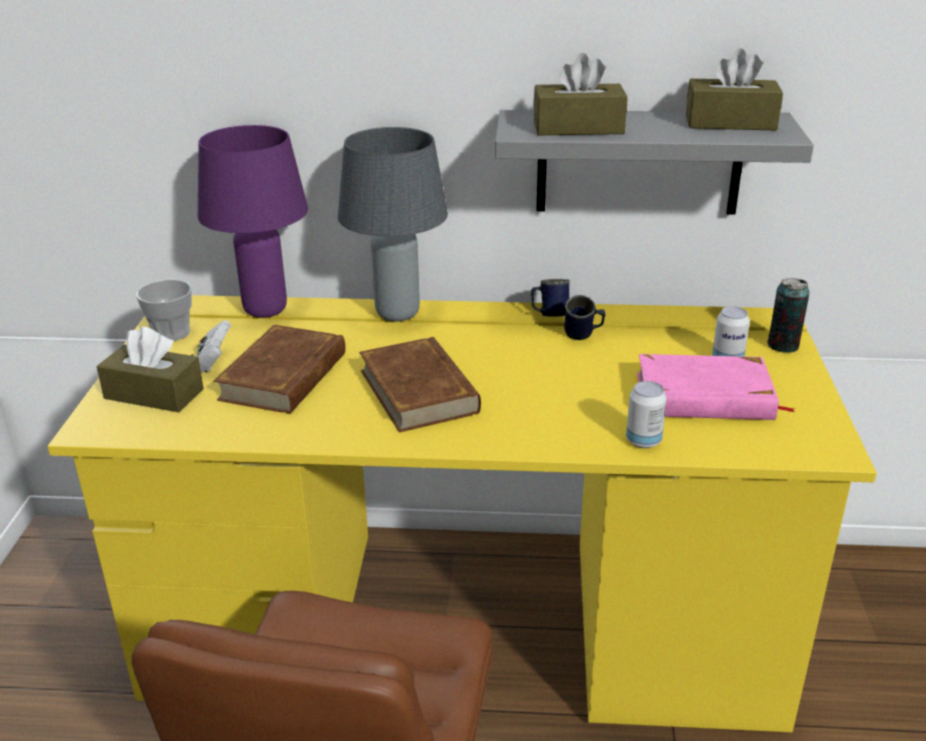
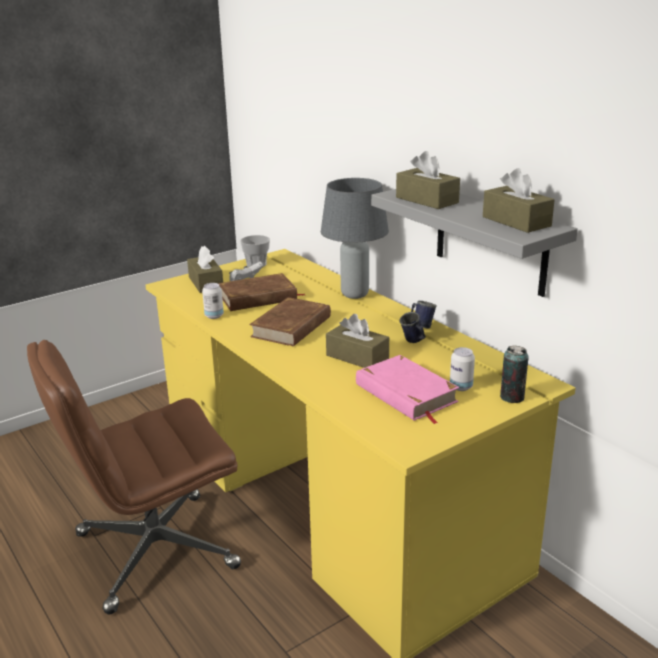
camera: 50 degrees right, 5 degrees down
(264, 311) = (306, 270): purple table lamp -> none
(572, 385) = (357, 357): none -> brown tissue box
(643, 441) = (332, 392): can -> can (214, 316)

